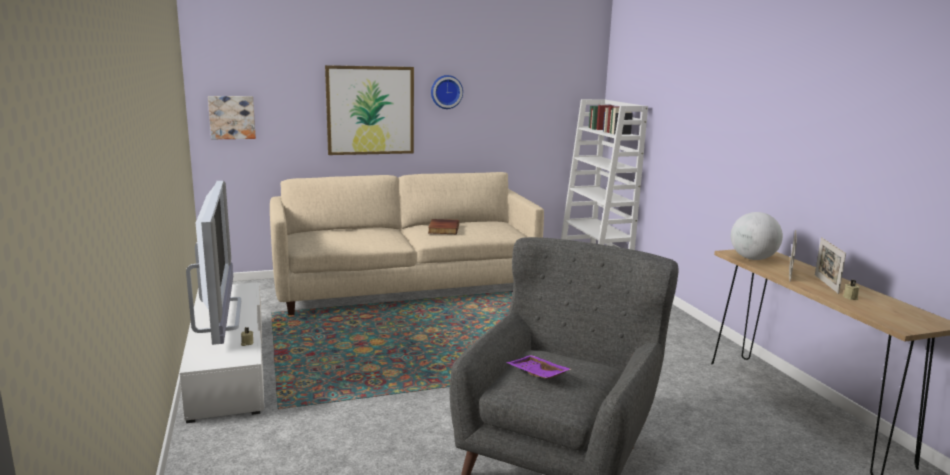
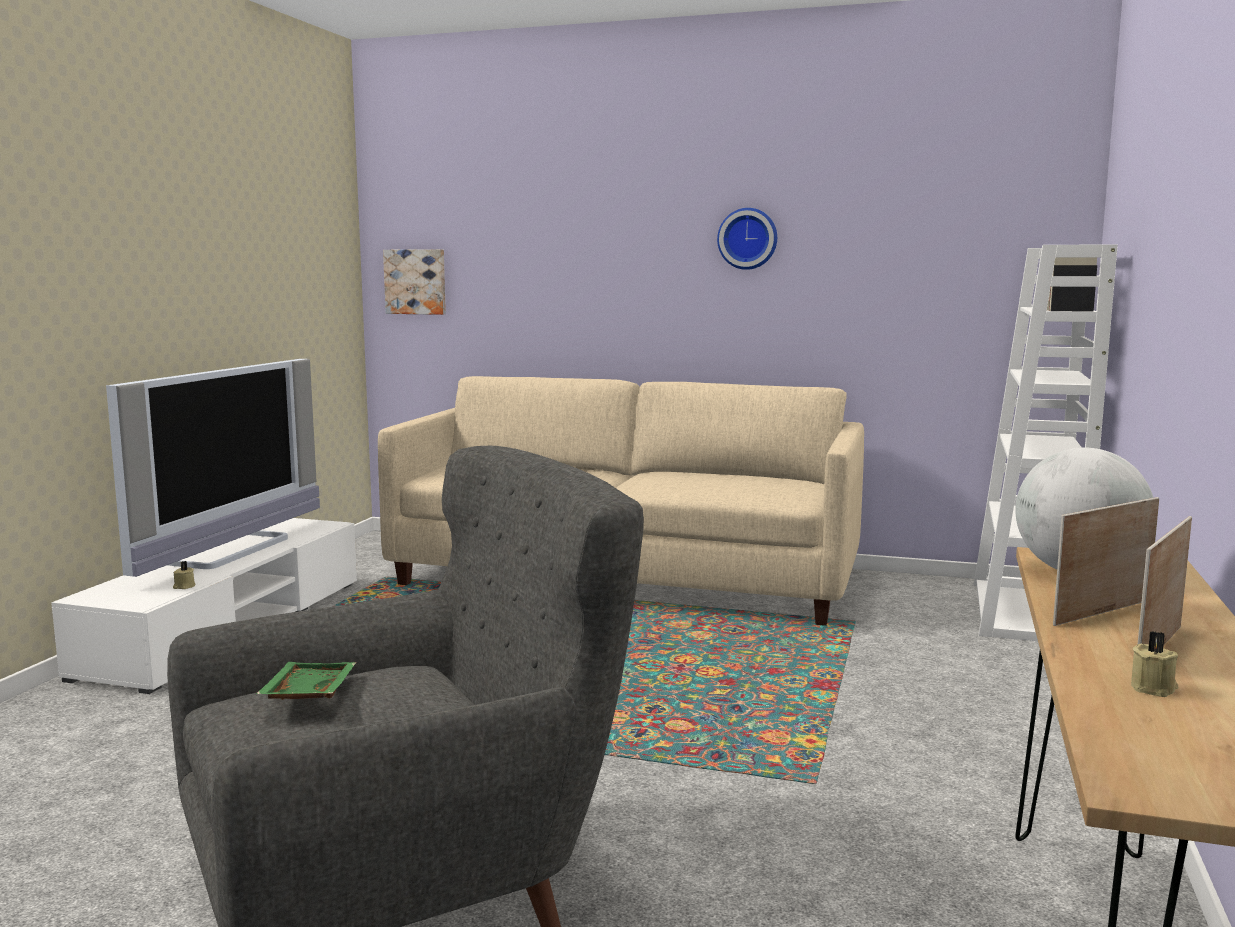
camera: 35 degrees right, 5 degrees down
(370, 110) = (615, 272): picture -> none
(443, 229) = (675, 478): book -> none
(536, 374) = (307, 694): purple tray -> green tray

